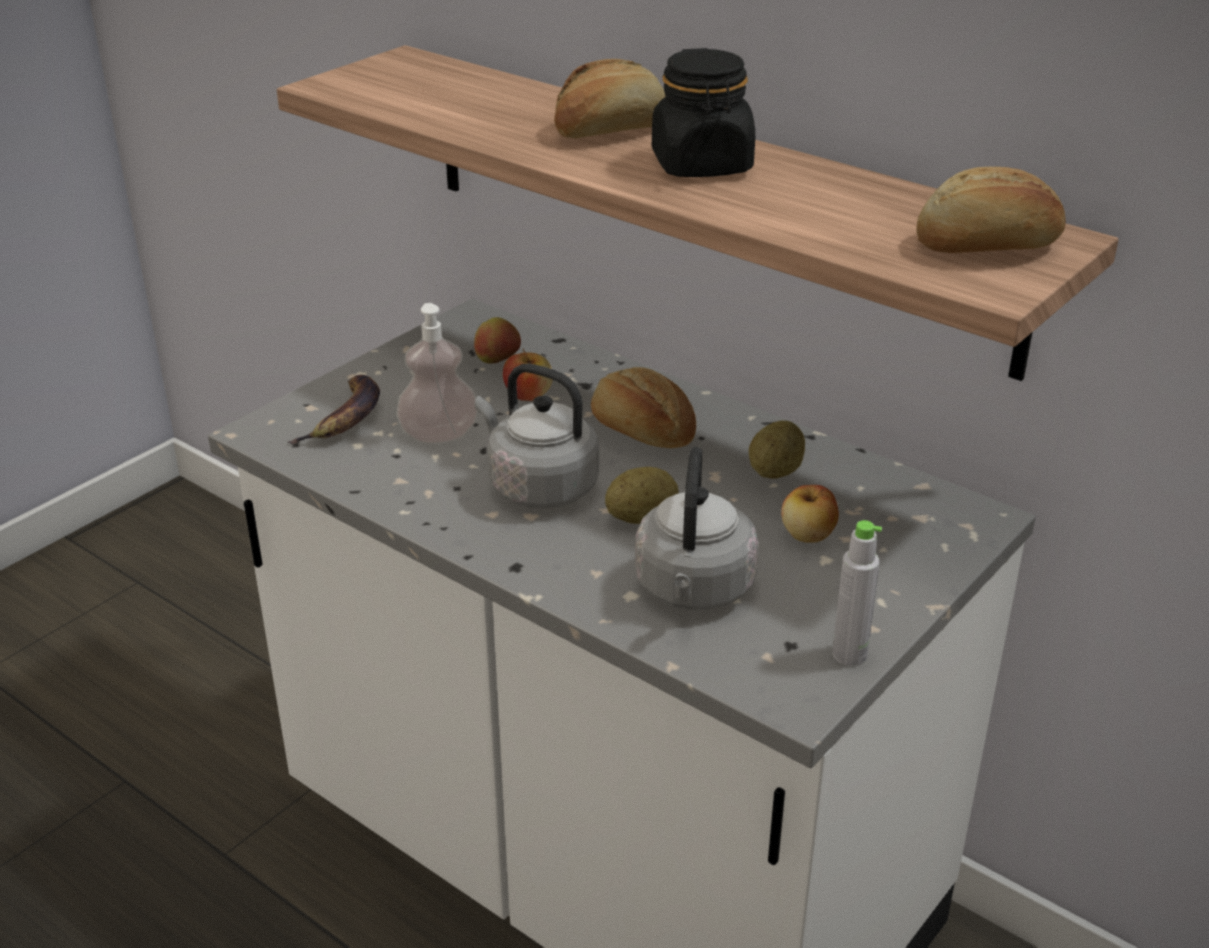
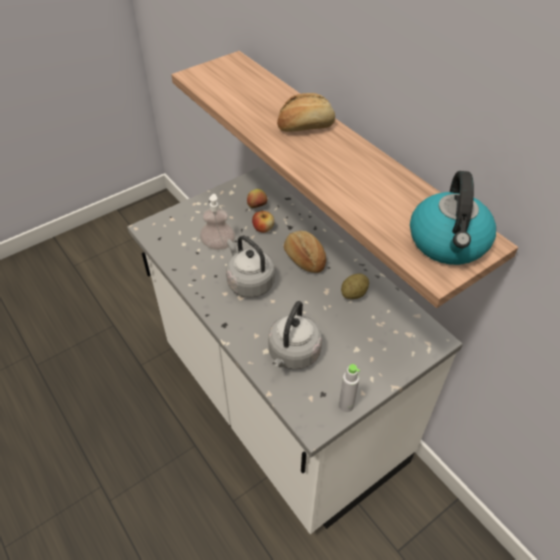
camera: 15 degrees right, 15 degrees up
(345, 418) = (183, 228): banana -> none
(641, 517) = (286, 308): potato -> none
(702, 165) = (337, 159): black jar -> none
(808, 535) = (354, 334): apple -> none
(989, 247) = (448, 243): bread -> kettle

